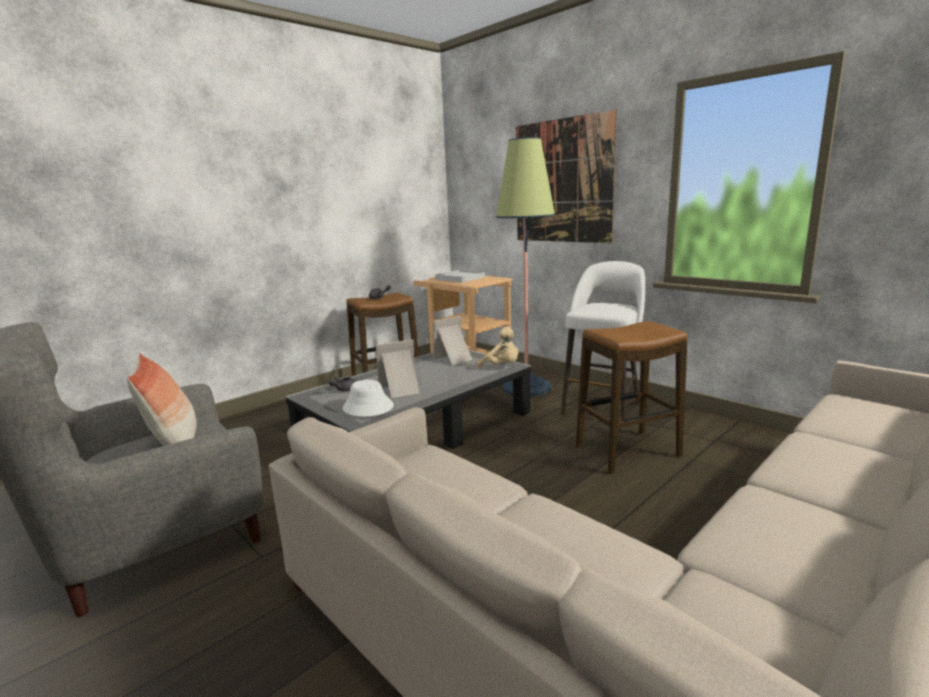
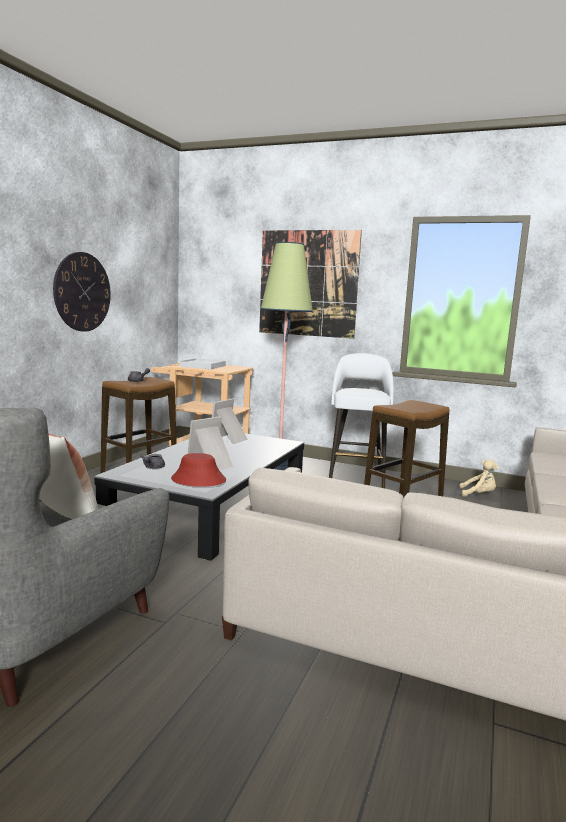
camera: 25 degrees left, 5 degrees down
(325, 214) = (82, 292): none -> wall clock
(368, 407) = (198, 480): white hat -> red hat
(502, 367) = (281, 444): beige plush toy -> beige plush toy (478, 494)

